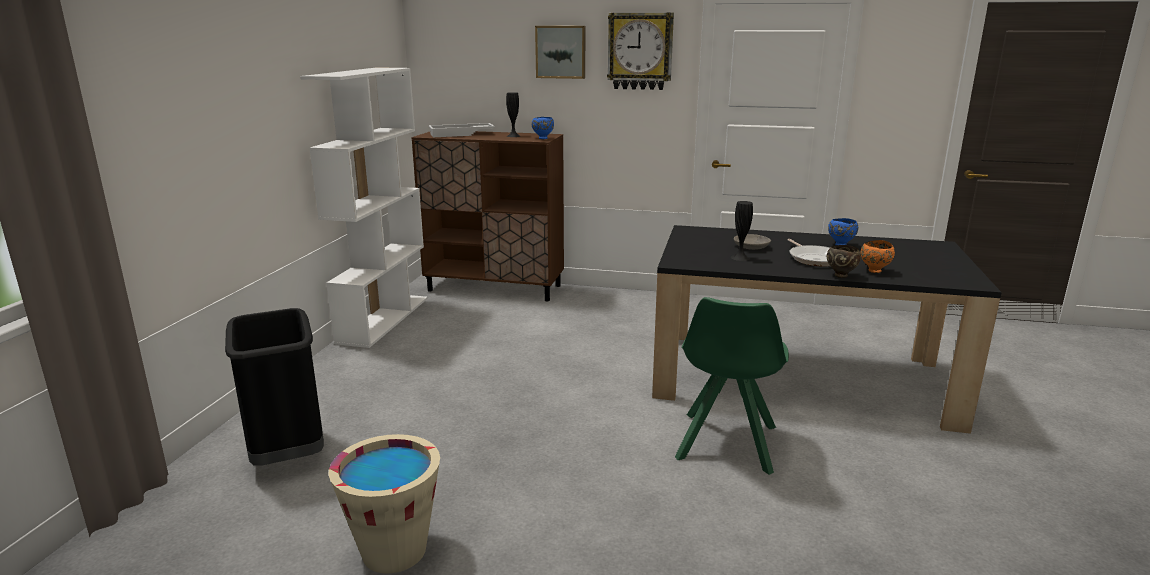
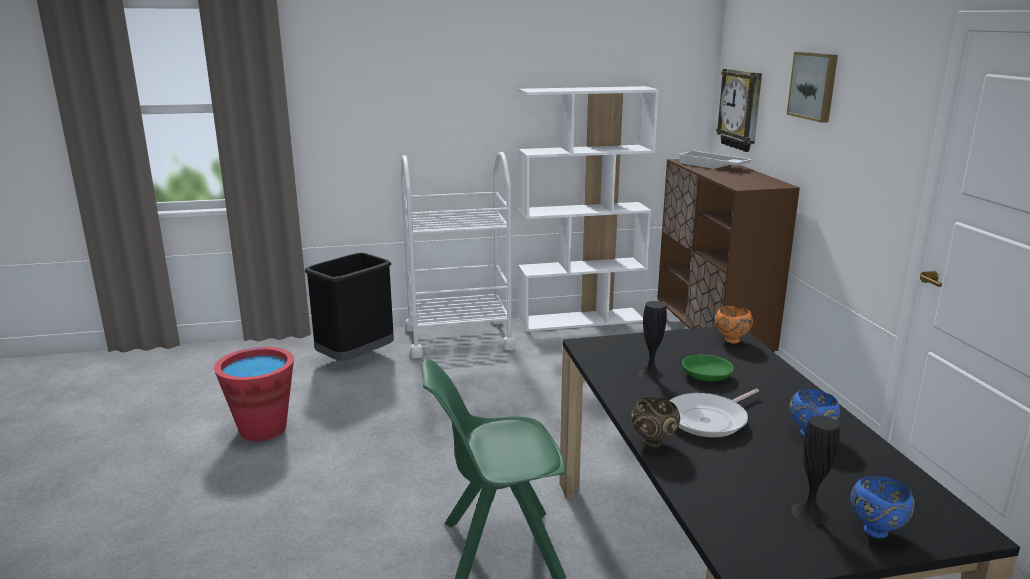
camera: 65 degrees right, 0 degrees up
(331, 382) = (458, 338): none -> white cart
(394, 551) = (263, 429): beige bucket -> red bucket
(513, 136) = (742, 177): black vase -> black vase (809, 513)
(543, 138) = (753, 186): blue bowl -> blue bowl (876, 530)
(640, 51) = (880, 94): wall clock -> wall clock (741, 109)
(752, 247) = (707, 376): grey bowl -> green bowl
(874, 271) = (705, 467): orange bowl -> orange bowl (730, 340)

